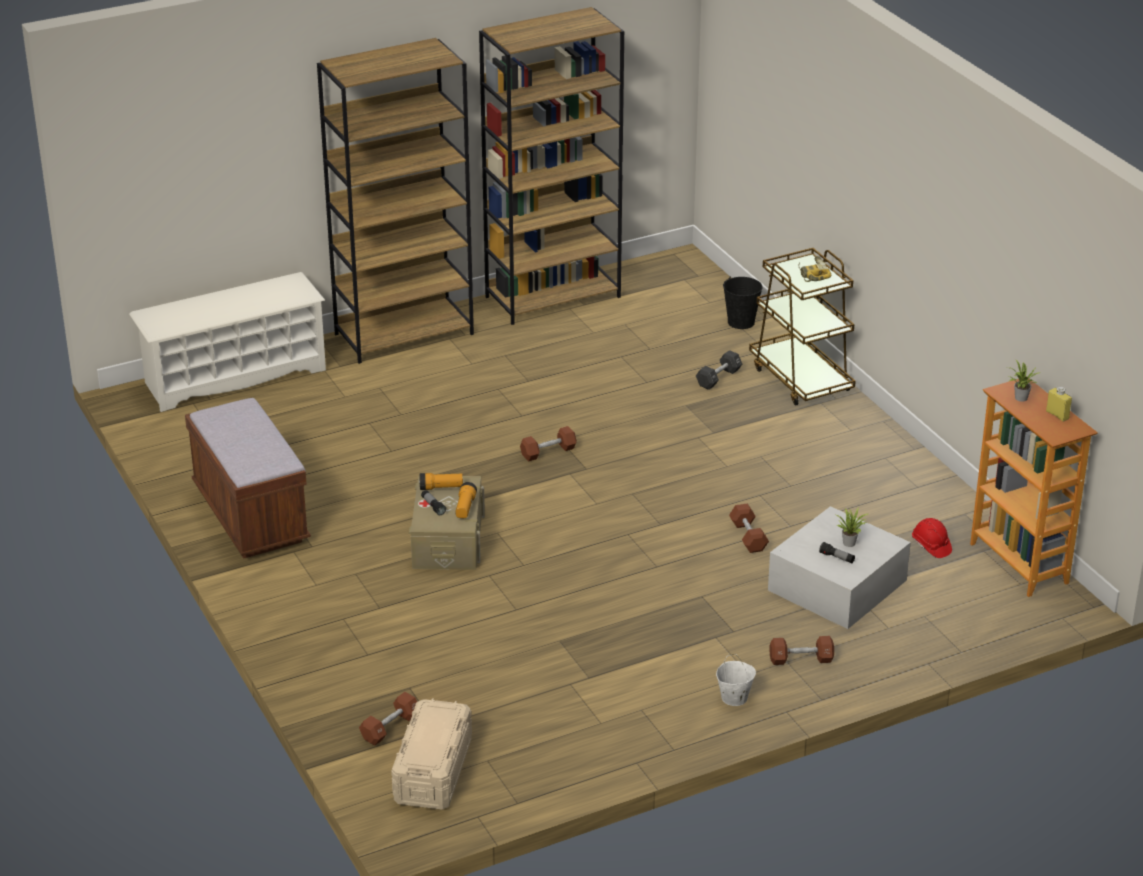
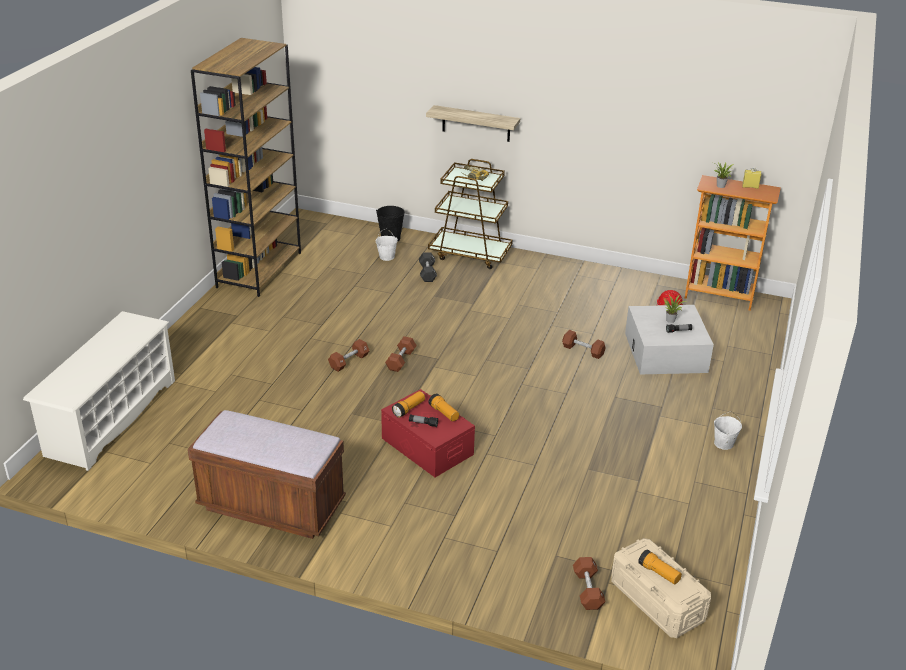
camera: 45 degrees left, 0 degrees up
(404, 334) = (195, 333): brown bookcase -> none
(427, 734) = (659, 573): none -> flashlight
(447, 540) = (427, 446): beige storage box -> red storage box
(703, 341) = (387, 257): none -> white bucket
(801, 659) = (716, 402): brown dumbbell -> brown dumbbell (349, 361)
(841, 205) = (476, 123): none -> shelf

